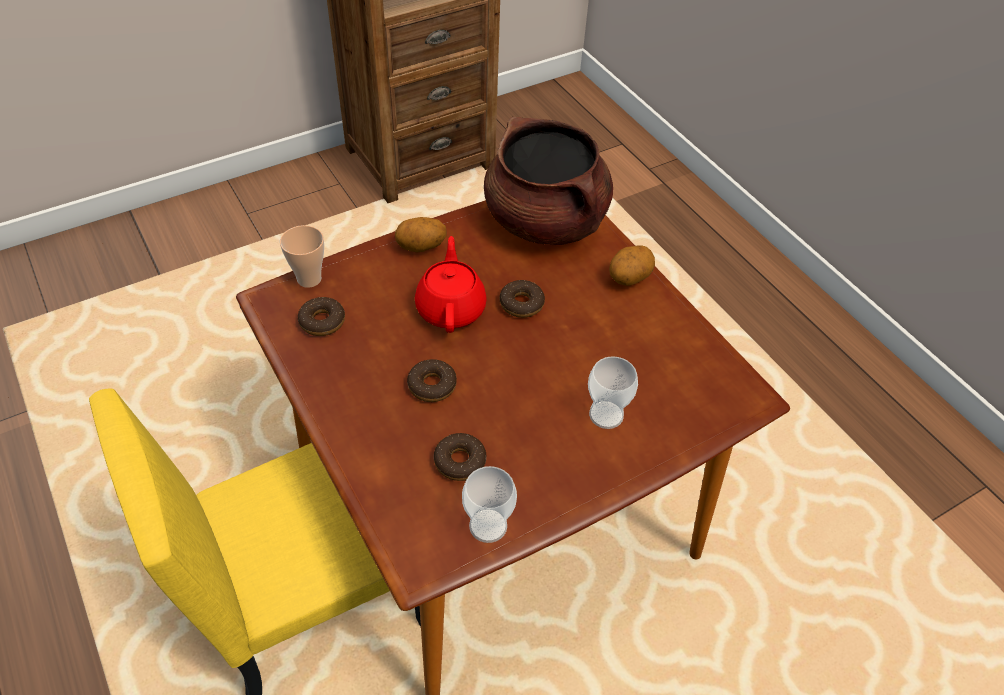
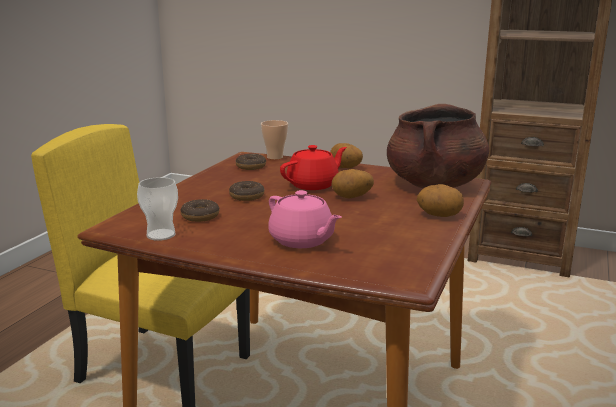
camera: 55 degrees right, 30 degrees down
(521, 304) = (352, 197): donut -> potato
(606, 415) = (302, 240): cup -> pink teapot

